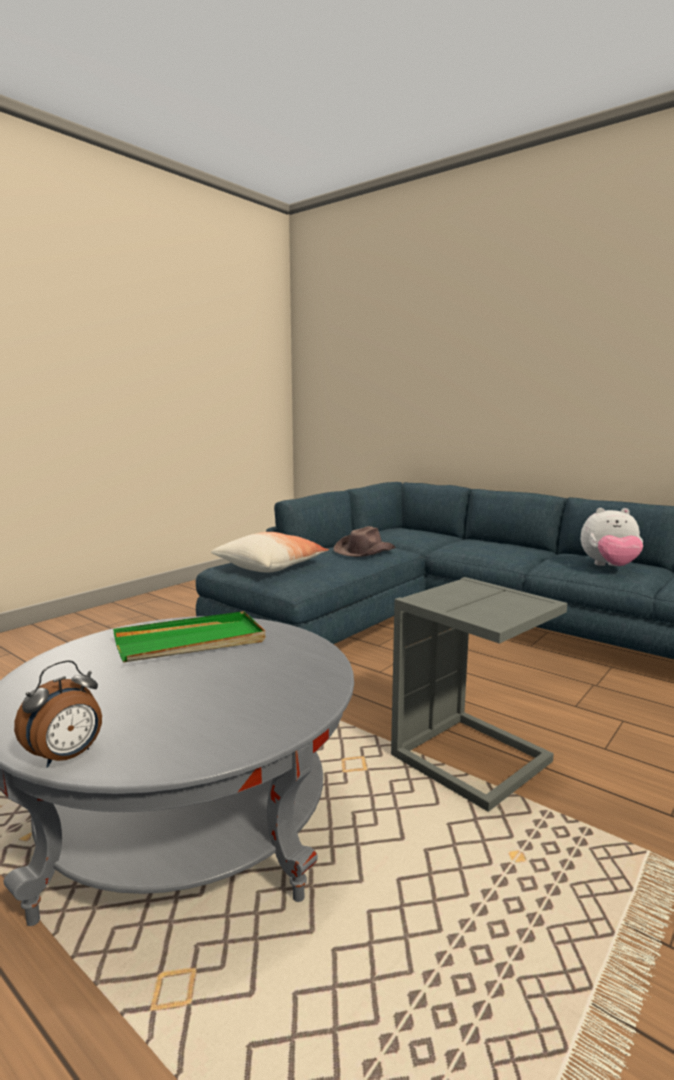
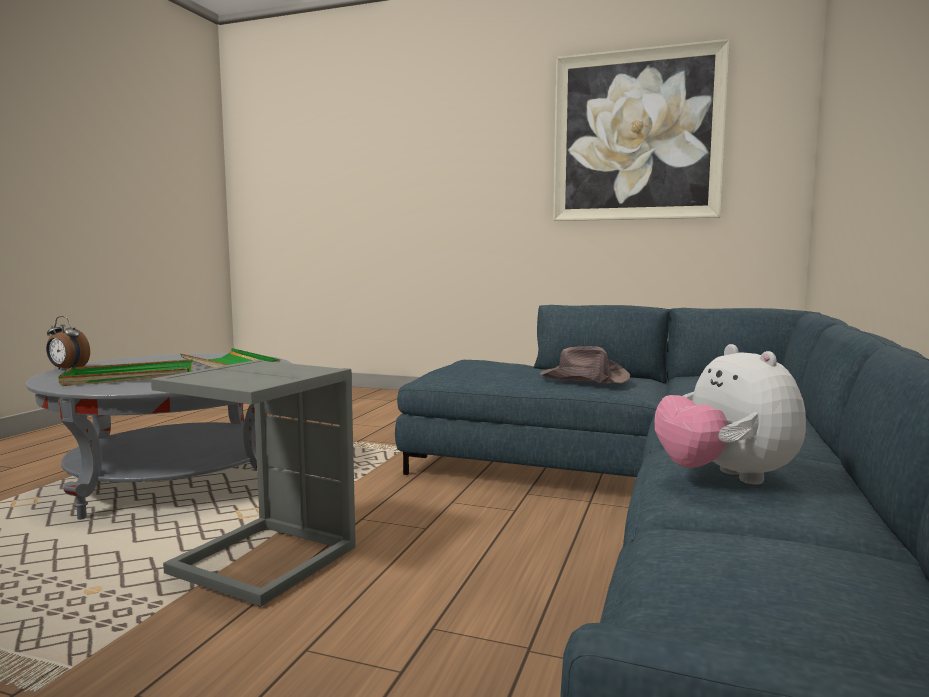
camera: 70 degrees right, 5 degrees down
(193, 338) = (636, 136): none -> picture
(224, 697) = (130, 377): none -> green tray
(271, 566) = (477, 366): pillow -> none

